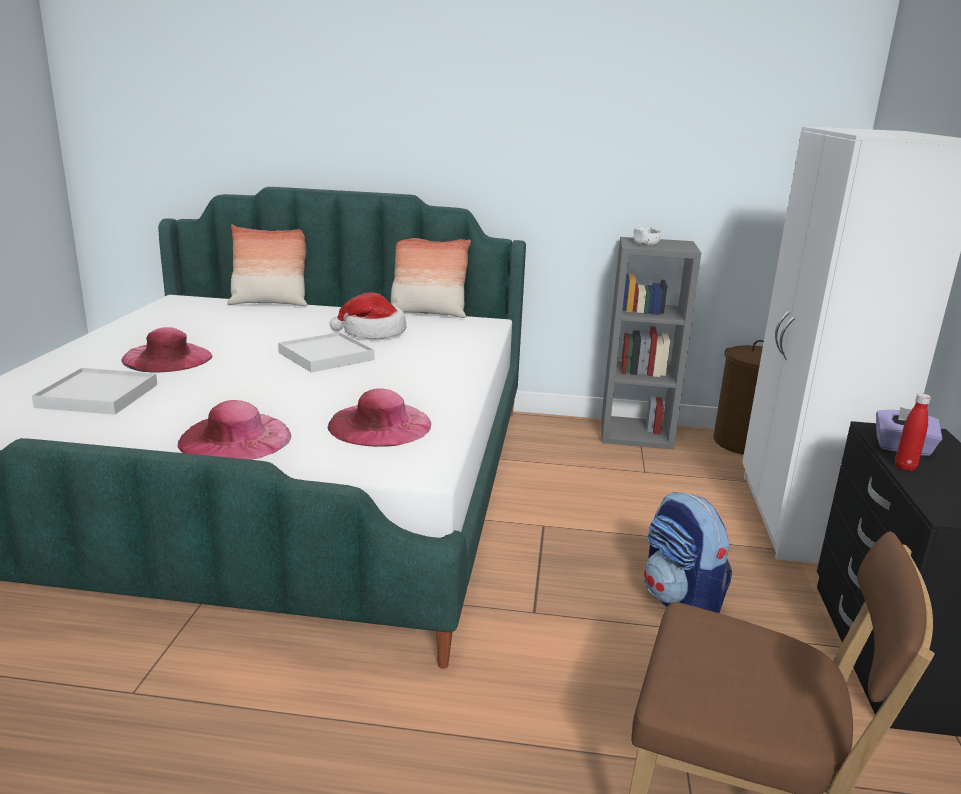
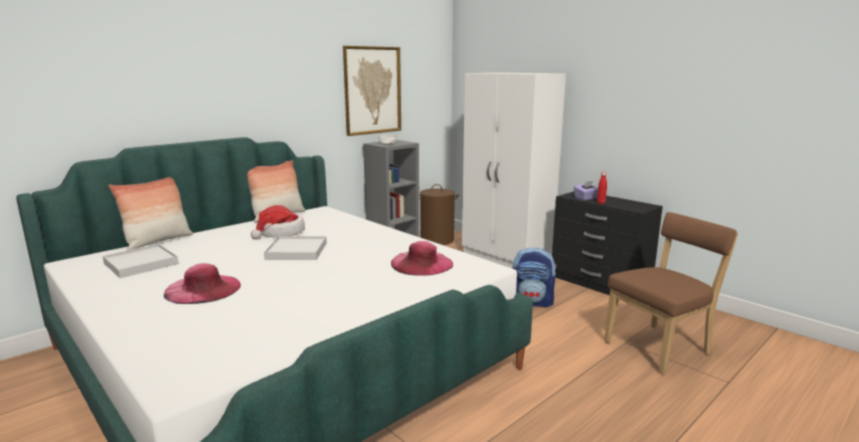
camera: 50 degrees left, 5 degrees down
(98, 396) = (237, 321): white tray -> white tray (141, 263)
(235, 438) = (385, 297): pink hat -> none
(656, 147) = (372, 90): none -> picture

